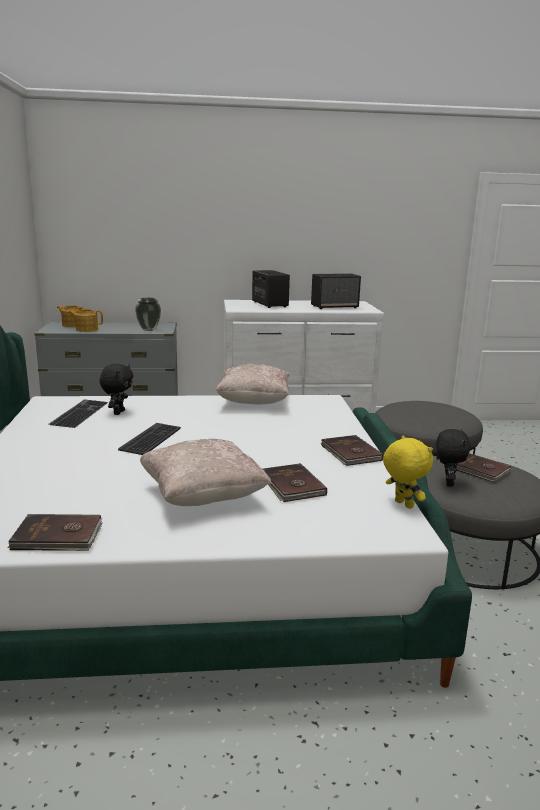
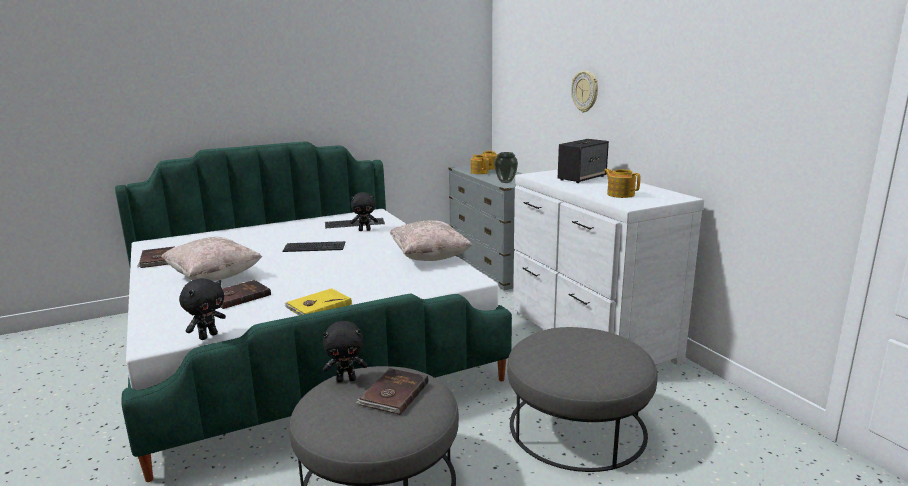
camera: 70 degrees right, 0 degrees up
(218, 229) = (585, 91): none -> wall clock
(335, 307) = (620, 194): speaker -> teapot
(350, 453) = (318, 306): brown book -> yellow book
(402, 504) = (208, 336): yellow plush toy -> black plush toy

